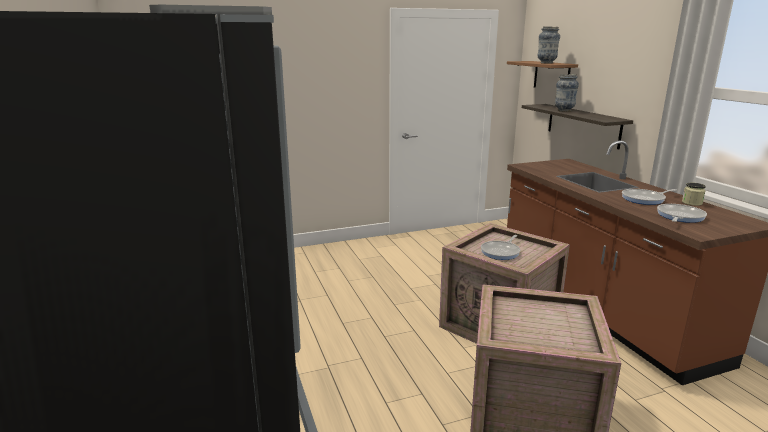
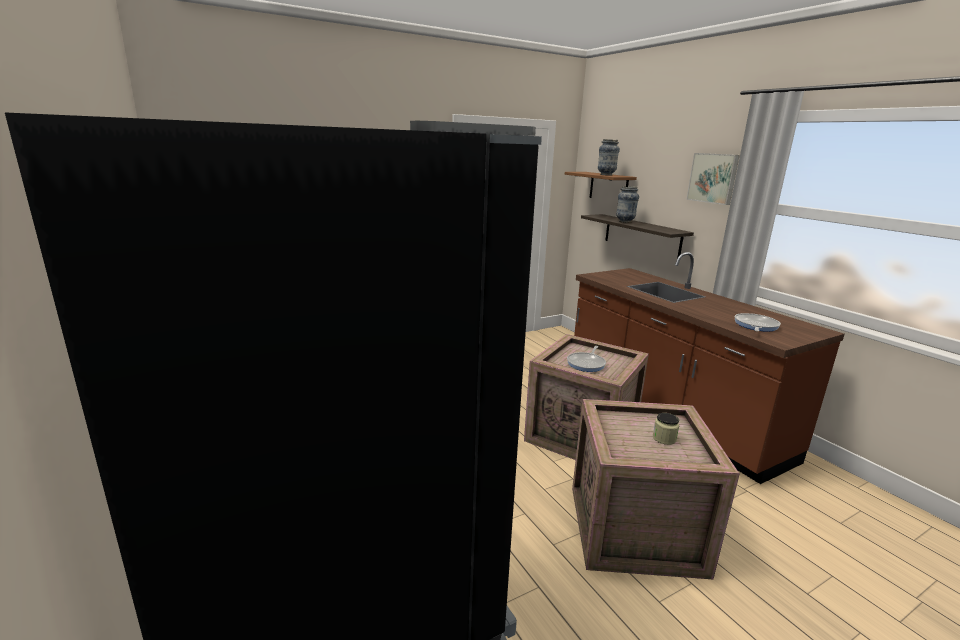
camera: 10 degrees left, 0 degrees up
(645, 199) = (717, 309): frying pan -> none
(652, 62) = (713, 178): none -> picture
(691, 203) = (759, 311): jar -> jar (664, 438)

